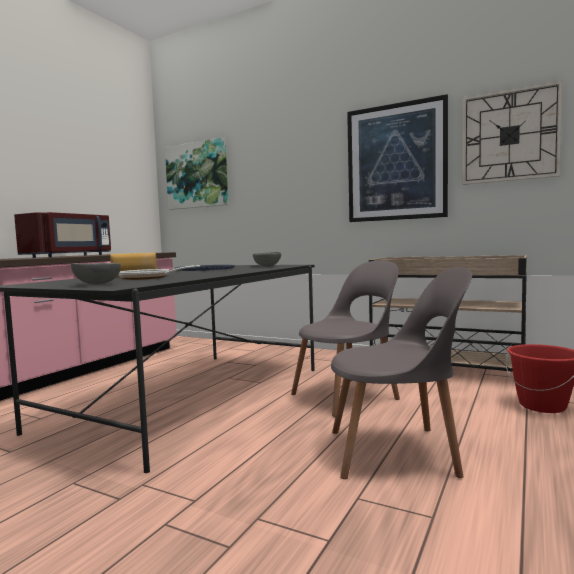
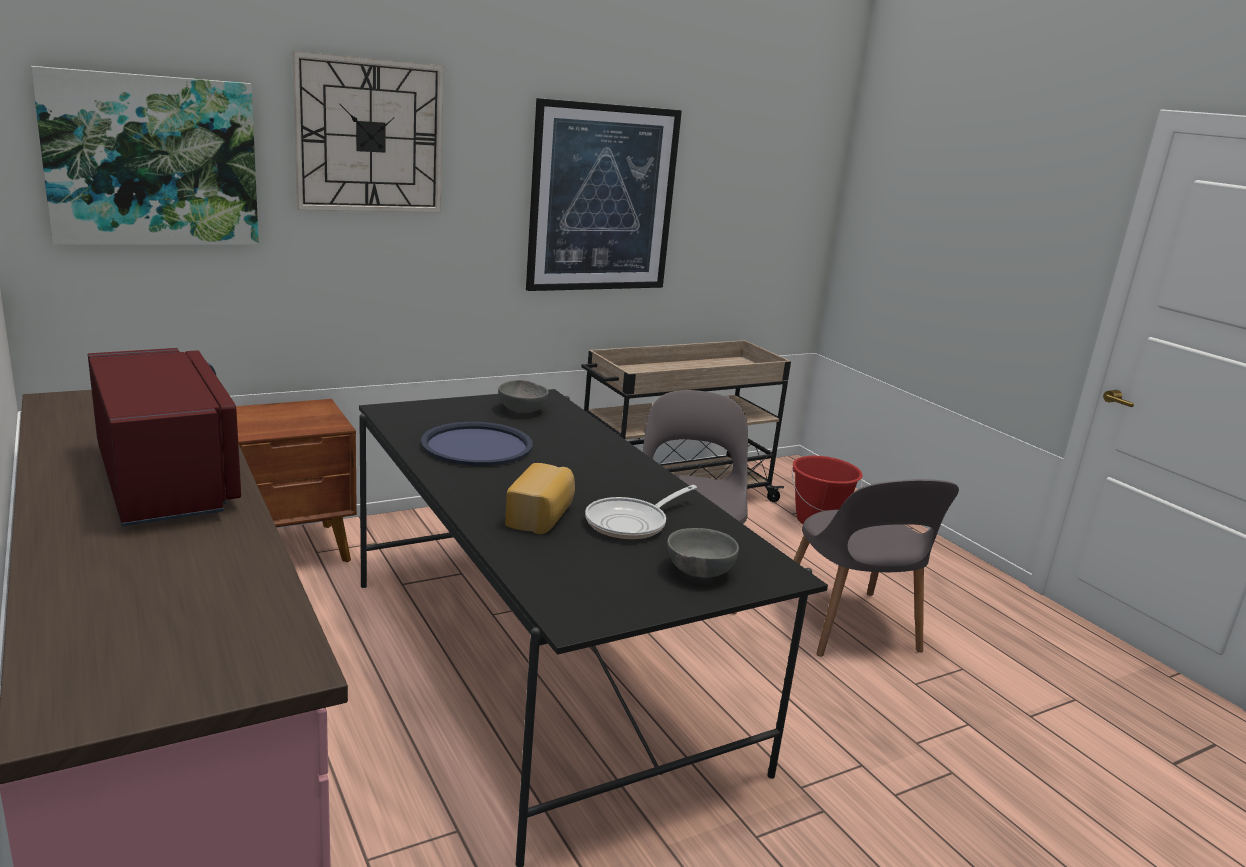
camera: 60 degrees left, 15 degrees up
(224, 346) = (293, 550): none -> brown nightstand
(397, 452) = (849, 627): grey chair -> grey chair turned 135 degrees clockwise
(509, 136) = (736, 184): wall clock -> wall clock (370, 136)

